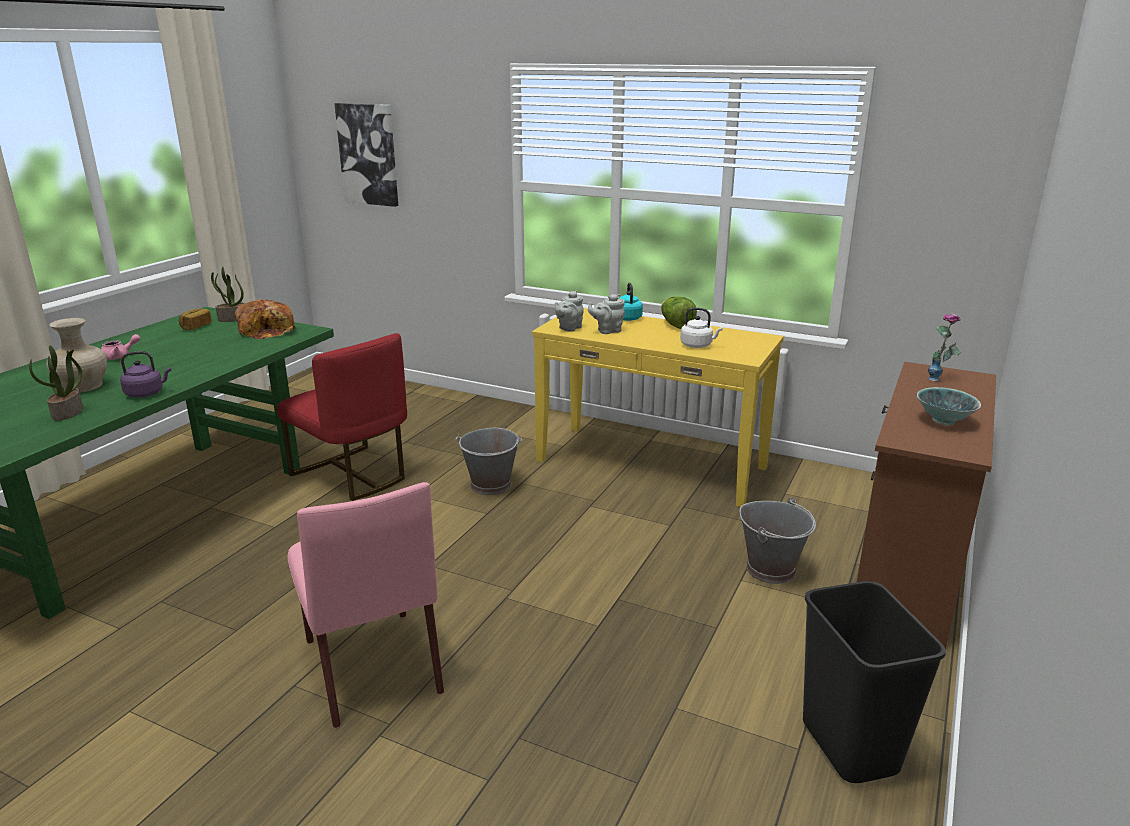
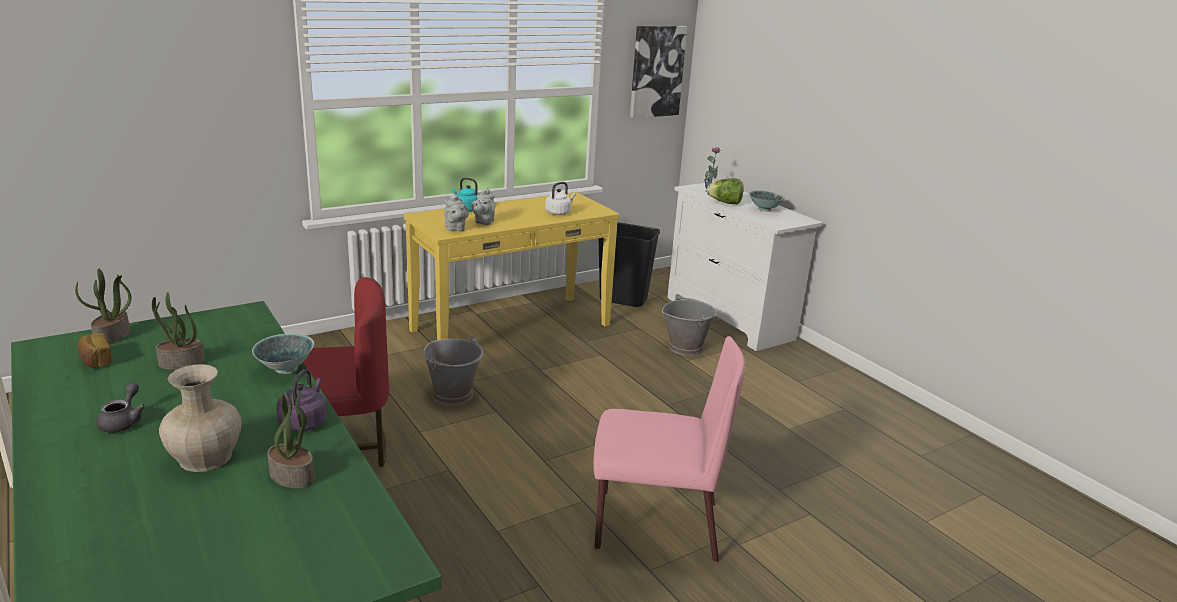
camera: 60 degrees left, 0 degrees up
(119, 356) = (123, 421): pink teapot -> grey teapot
(209, 342) = (181, 363): none -> potted plant
(224, 366) = (286, 369): none -> bowl
(267, 330) = (202, 328): bread -> none
(368, 154) = (77, 91): picture -> picture (656, 71)
(676, 325) = (508, 204): lettuce -> lettuce (725, 203)
(851, 747) = (851, 396): black trash can -> black trash can (624, 300)
(908, 575) = (729, 318): brown dresser -> white dresser

